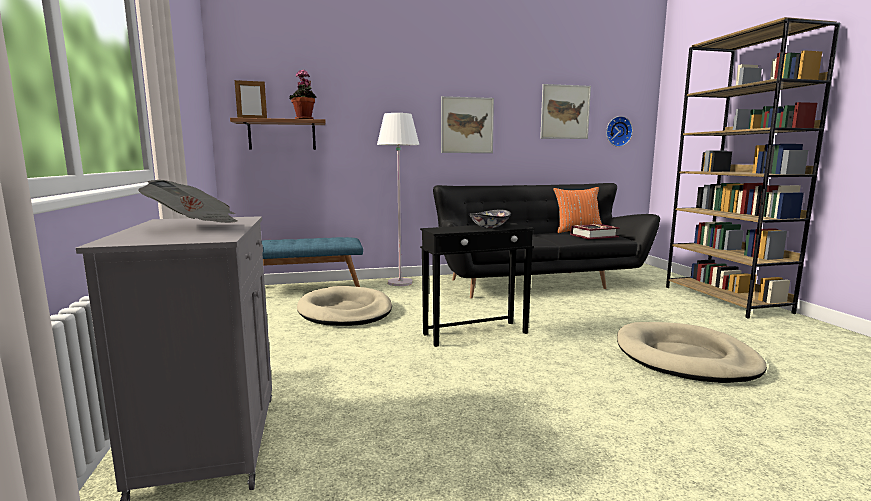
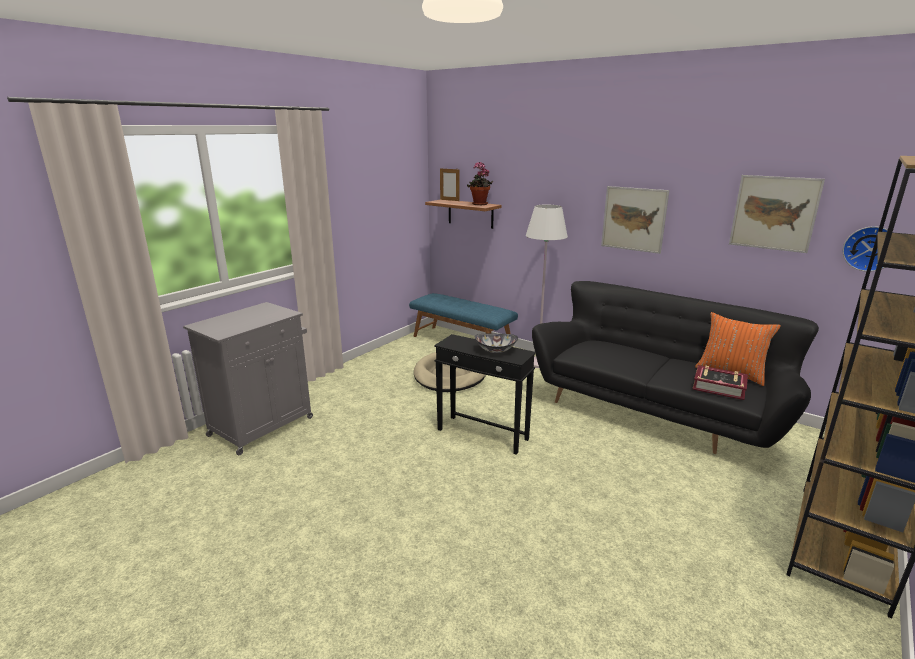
camera: 50 degrees right, 10 degrees up
(196, 228) = (246, 319): newspaper -> none
(685, 358) = (576, 549): beige dog bed -> none

